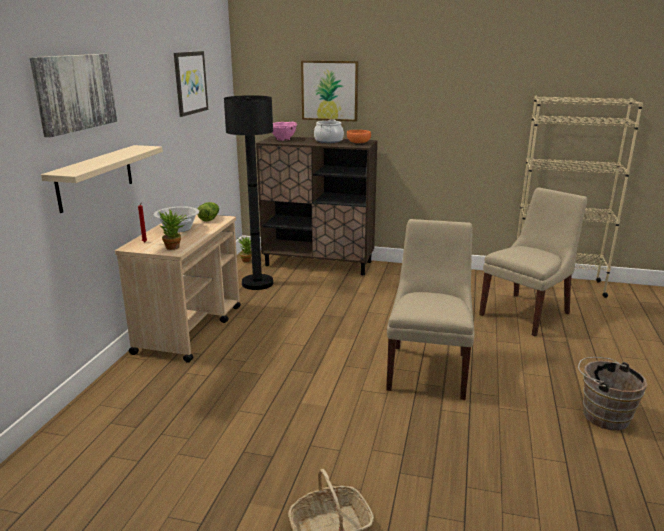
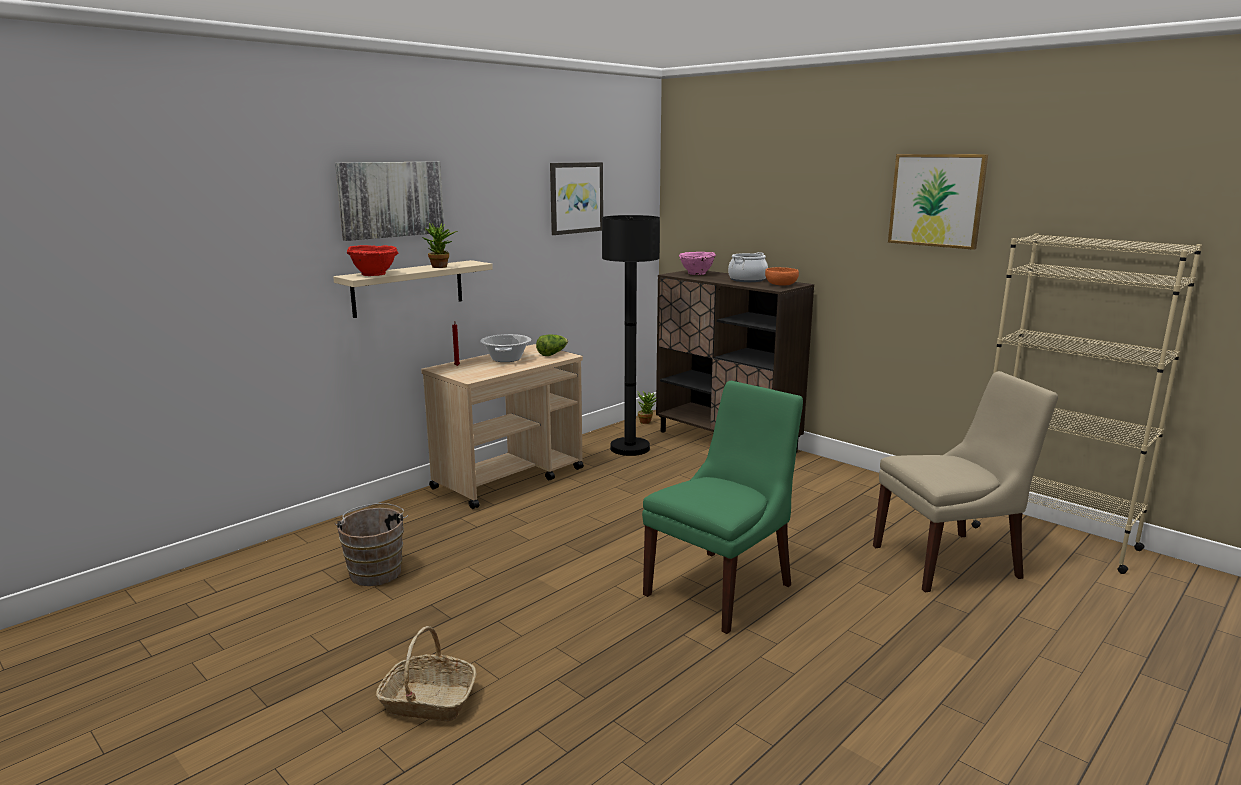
camera: 30 degrees right, 5 degrees down
(81, 168) = (375, 274): none -> red bowl
(175, 248) = (475, 375): potted plant -> potted plant (441, 267)
(329, 90) = (762, 215): picture -> picture (936, 200)
(428, 369) = (721, 588): beige chair -> green chair
(602, 415) = (902, 713): brown bucket -> brown bucket (376, 571)

